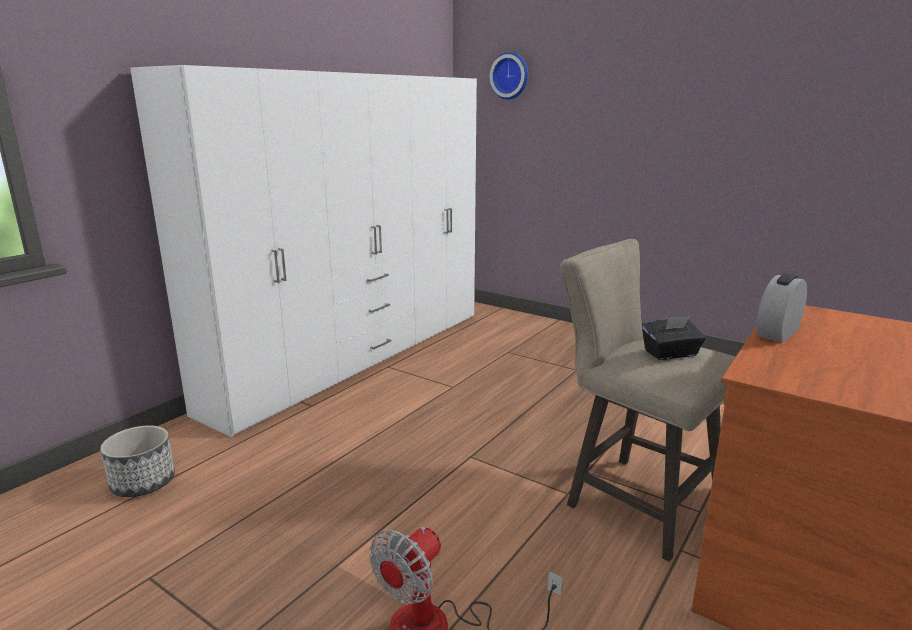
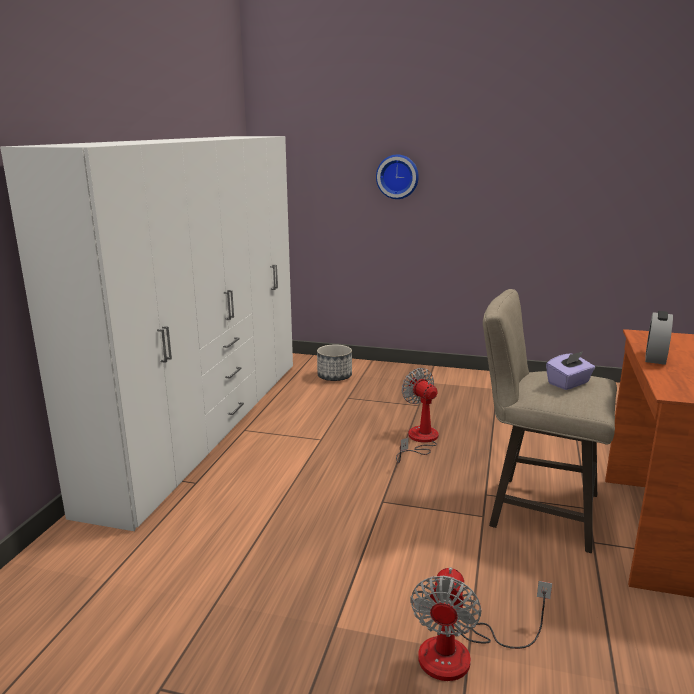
camera: 20 degrees left, 0 degrees up
(143, 483) = (73, 599): planter -> planter (334, 377)
(510, 76) = (310, 132): wall clock -> wall clock (397, 176)
(552, 404) = (419, 440): none -> fan
(671, 354) = (568, 383): black tissue box -> purple tissue box

